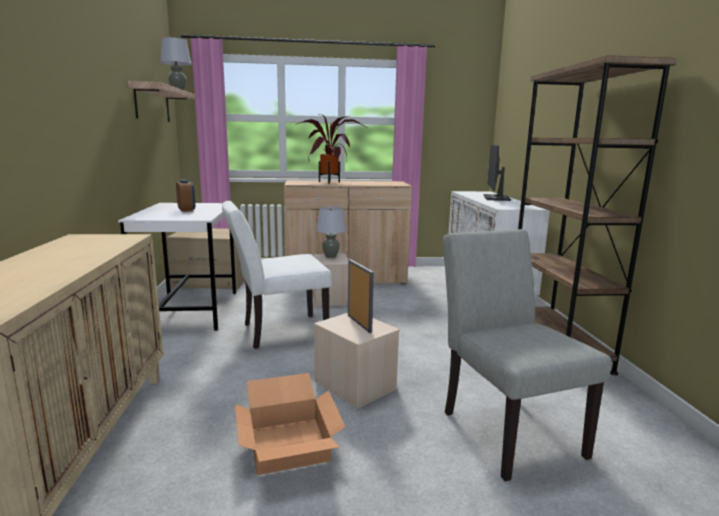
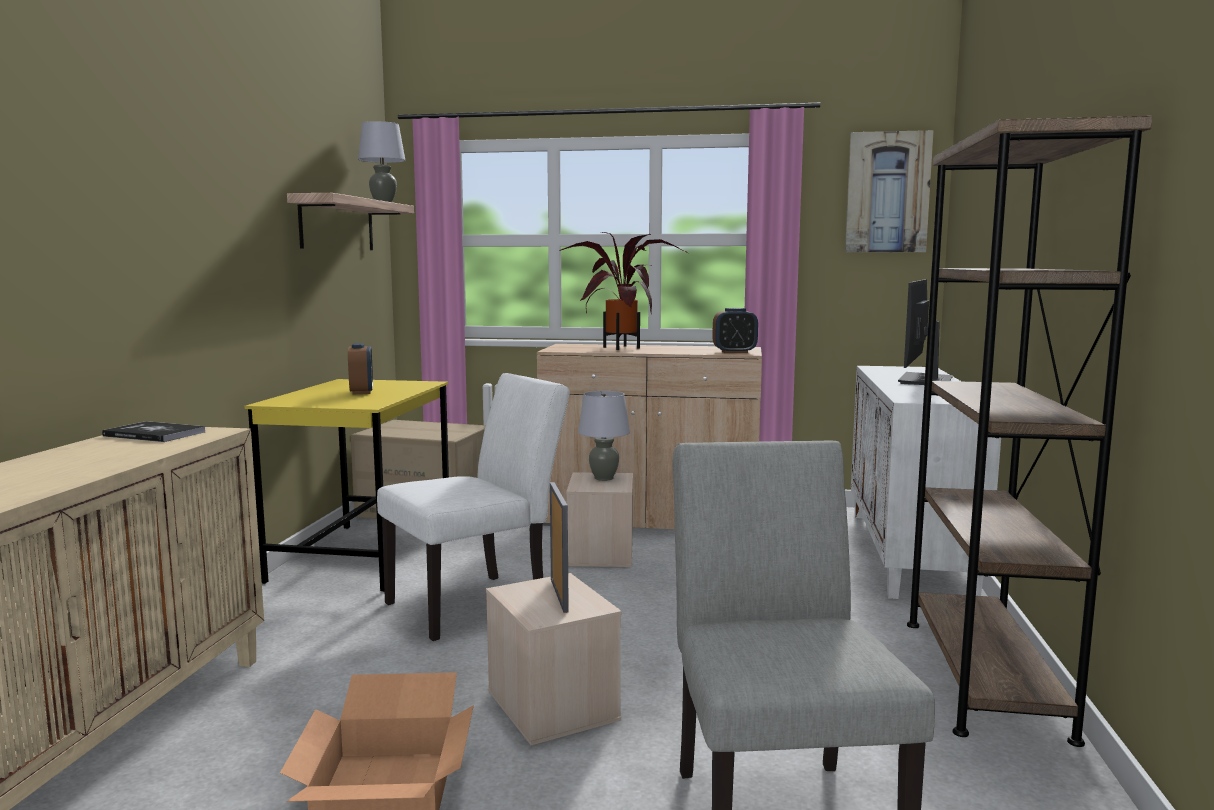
camera: 15 degrees right, 5 degrees down
(88, 240) = (154, 434): none -> book
(189, 310) = (363, 556): white desk -> yellow desk
(277, 332) = (478, 603): white chair -> white chair turned 150 degrees clockwise
(395, 184) = (734, 352): none -> alarm clock
(466, 97) = (887, 192): none -> picture

